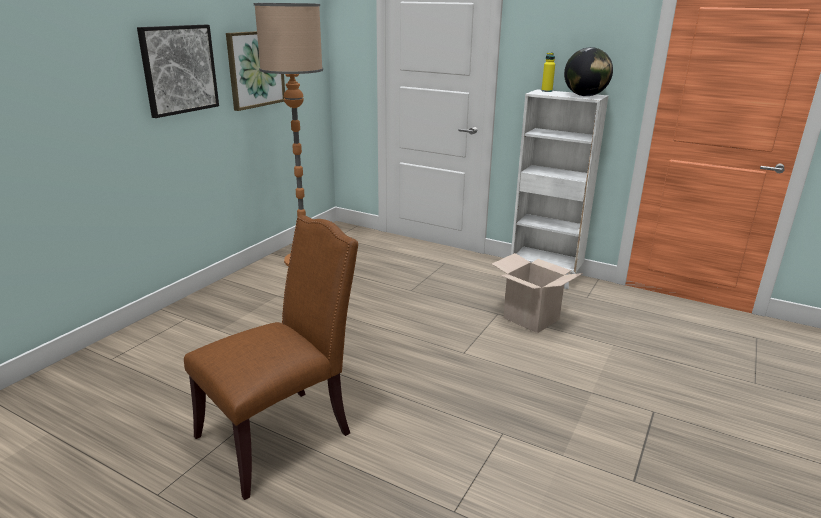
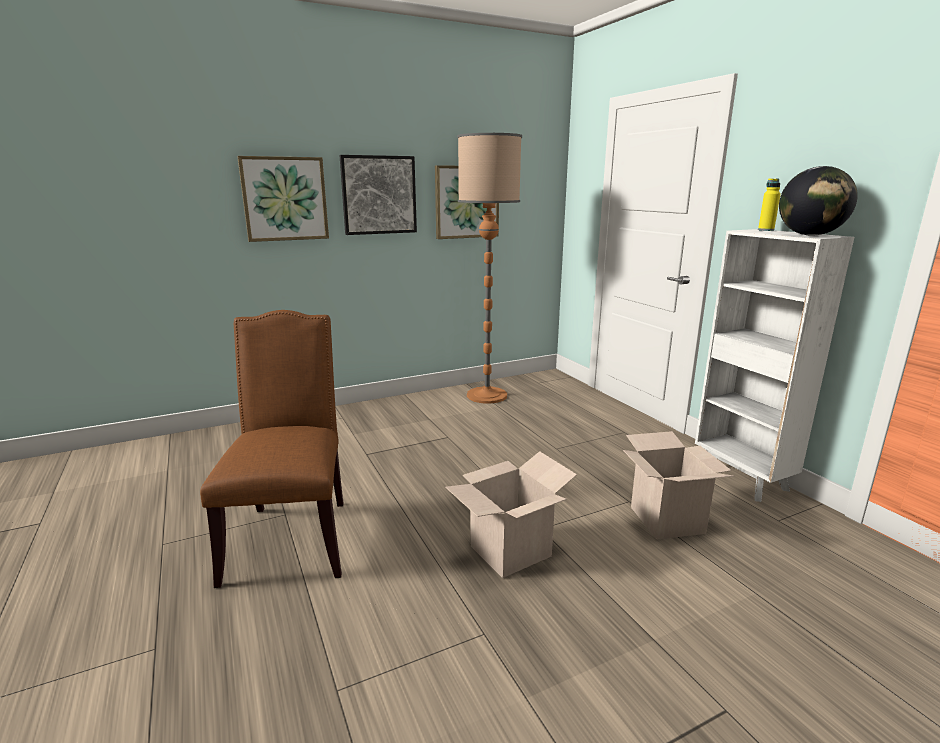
camera: 35 degrees right, 5 degrees down
(86, 84) = (284, 199): none -> picture
(281, 434) = (292, 536): brown chair -> brown chair turned 90 degrees counterclockwise
(461, 376) = (510, 551): none -> cardboard box

